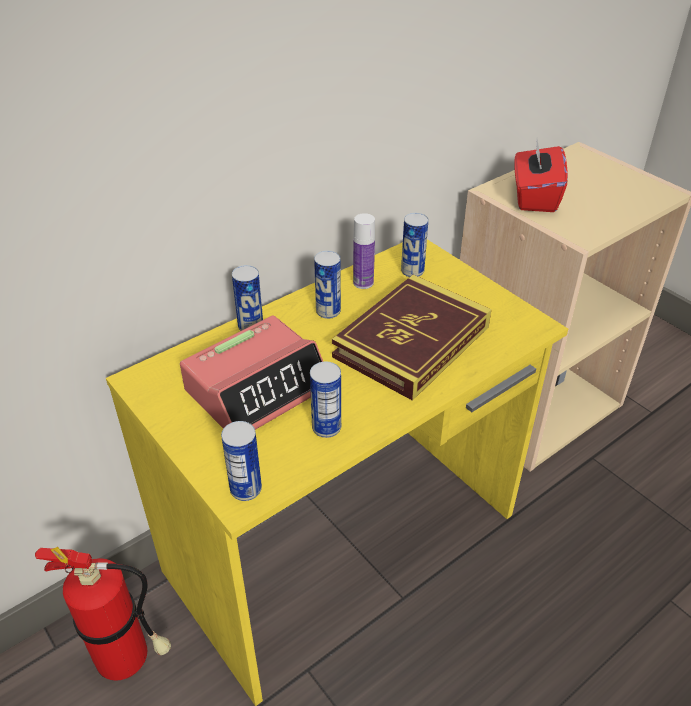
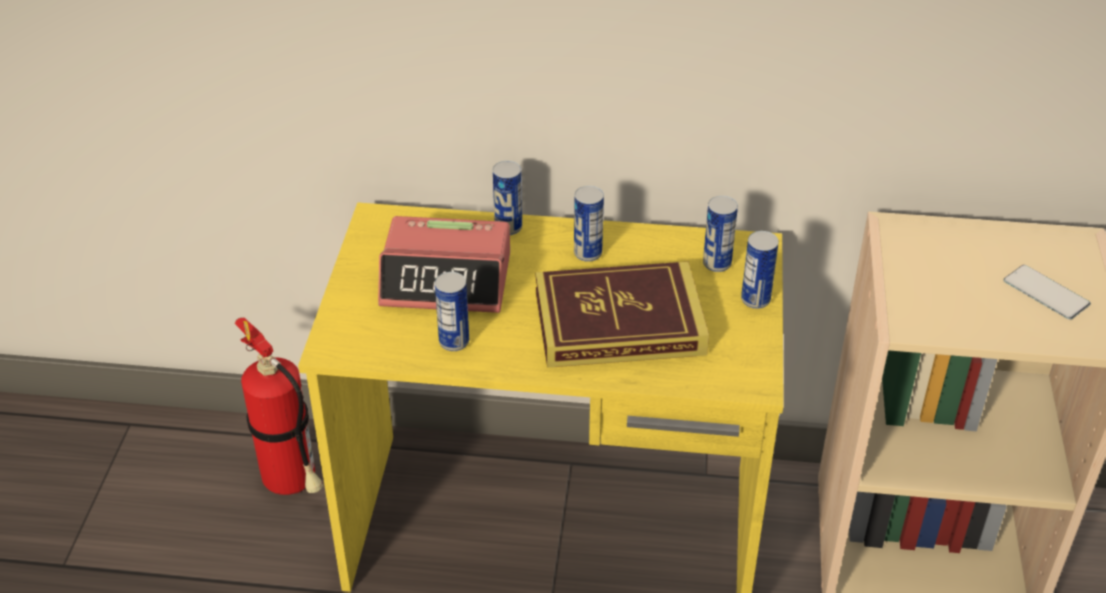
camera: 45 degrees right, 0 degrees up
(246, 489) = (343, 344): can -> can (755, 299)
(363, 283) = (655, 247): bottle -> none
(534, 197) = (928, 258): red tissue box -> none
(608, 184) = (1046, 293): none -> phone

